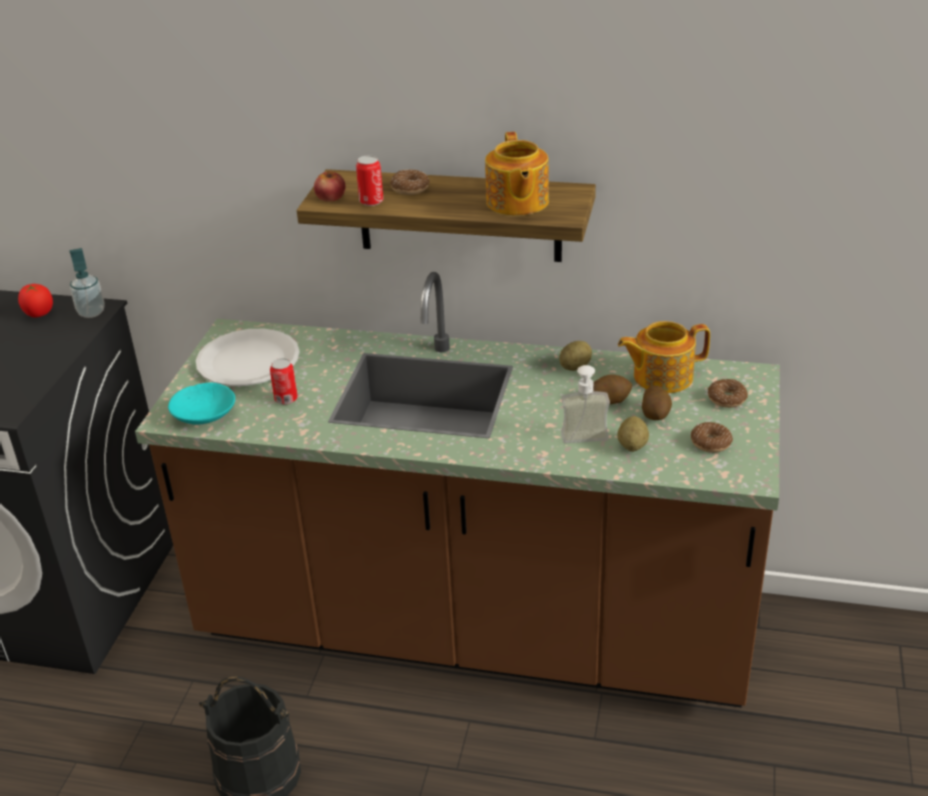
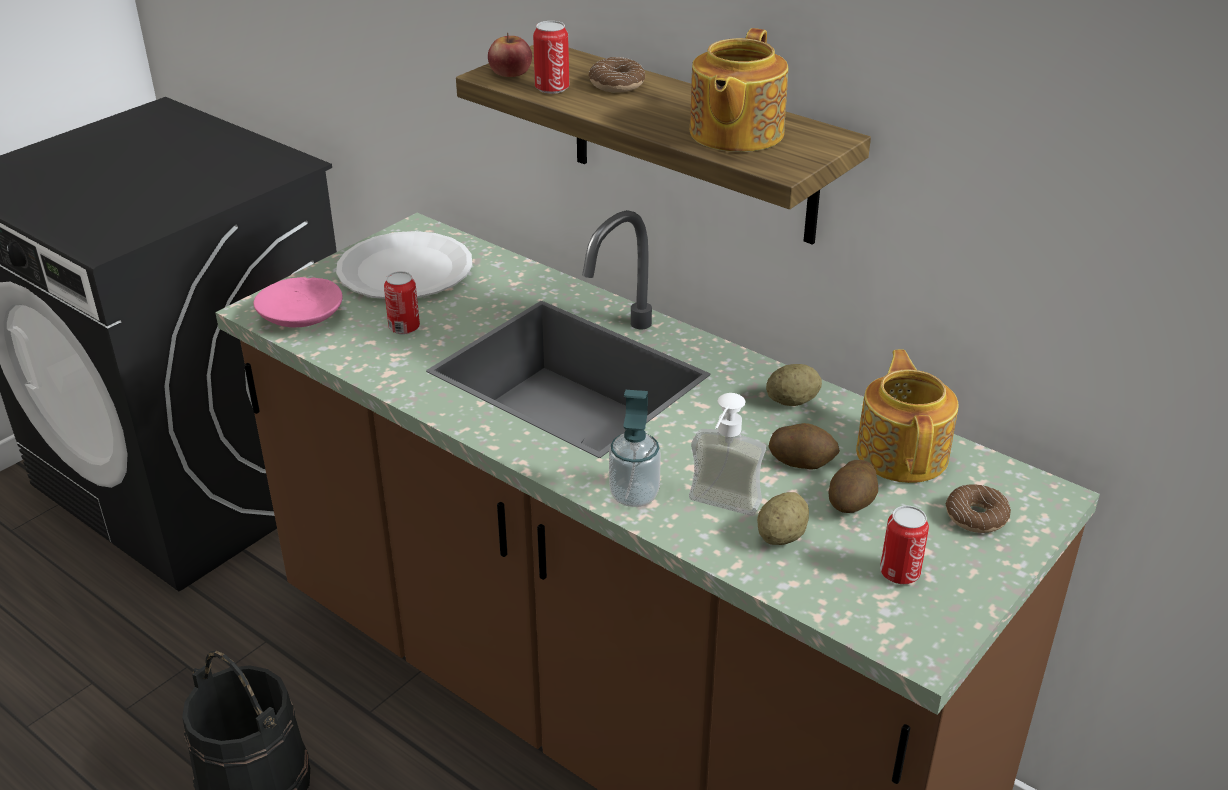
camera: 25 degrees right, 0 degrees up
(39, 314) = (232, 154): tomato -> none
(91, 312) = (284, 167): soap dispenser -> soap dispenser (634, 495)
(204, 414) = (302, 316): turquoise bowl -> pink bowl
(661, 376) = (903, 453): teapot -> teapot turned 75 degrees clockwise
(710, 443) = (899, 573): donut -> can

